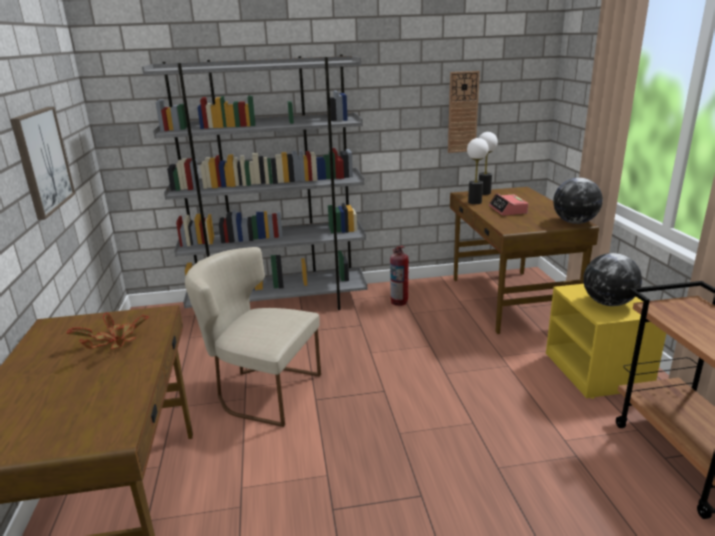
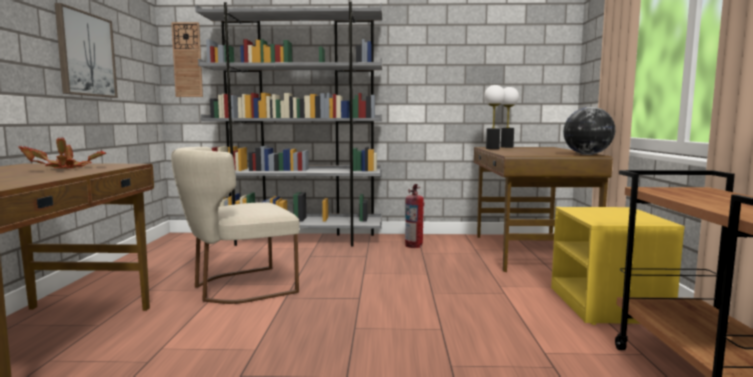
camera: 10 degrees right, 15 degrees down
(261, 391) = (238, 287): beige chair -> beige chair turned 60 degrees counterclockwise
(462, 112) = (486, 71): wall clock -> wall clock (187, 60)
(508, 210) = (522, 151): alarm clock -> none
(608, 303) = (612, 216): globe -> none

